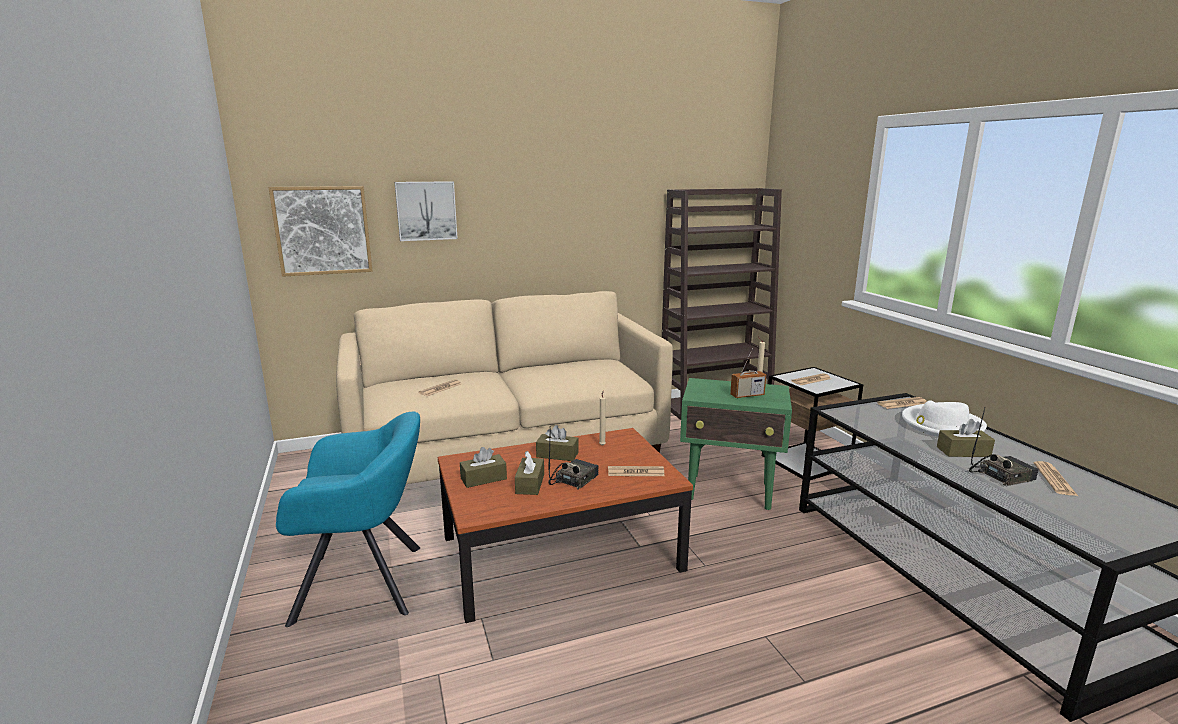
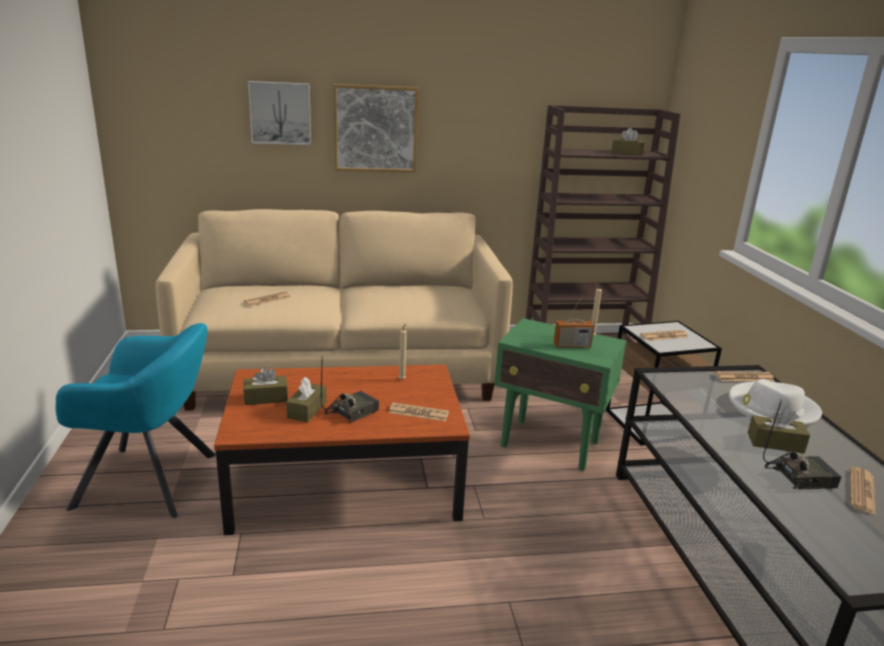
camera: 10 degrees right, 5 degrees up
(323, 230) = (175, 127): picture -> picture (375, 129)
(557, 455) = (351, 383): brown tissue box -> brown tissue box (627, 153)

